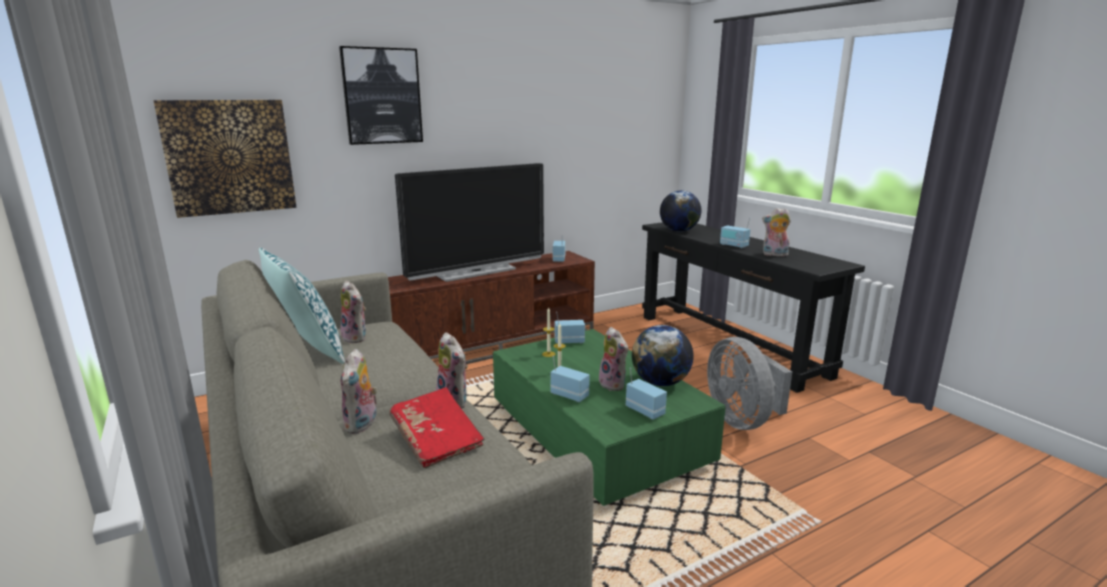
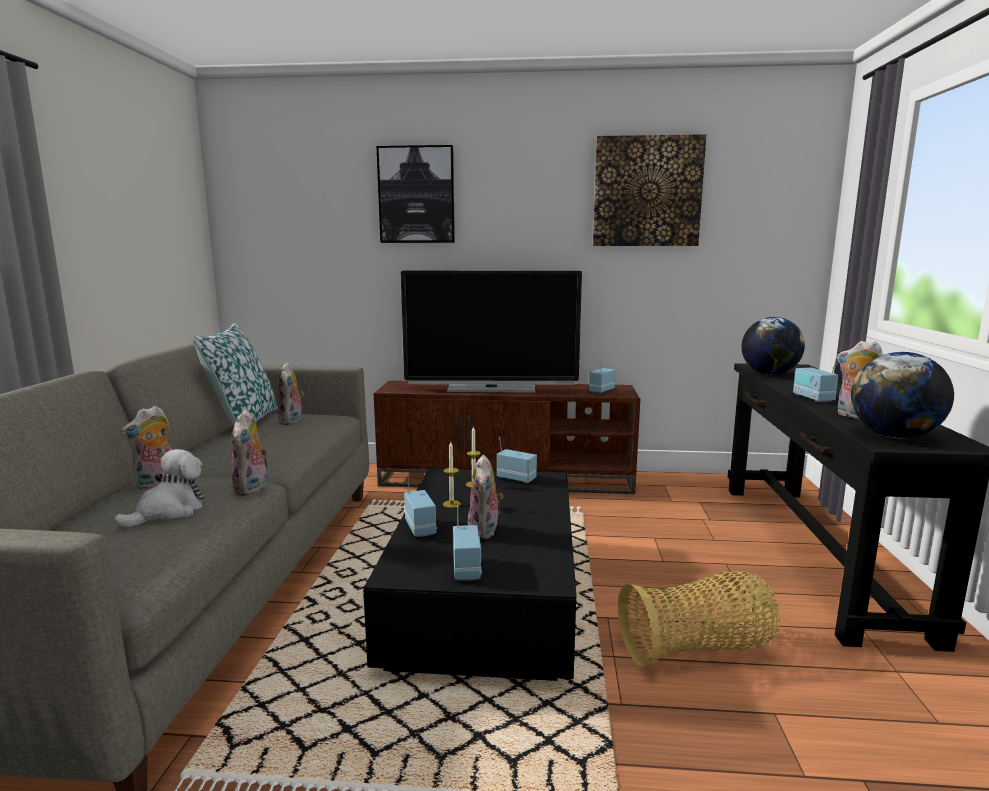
camera: 35 degrees right, 5 degrees down
(229, 157) = (279, 250): picture -> picture (647, 192)
(437, 439) = (168, 511): red book -> plush toy
(595, 435) = (485, 596): green coffee table -> black coffee table
(660, 383) = (540, 546): globe -> globe (894, 436)
(742, 420) = (697, 649): grey fan -> basket

